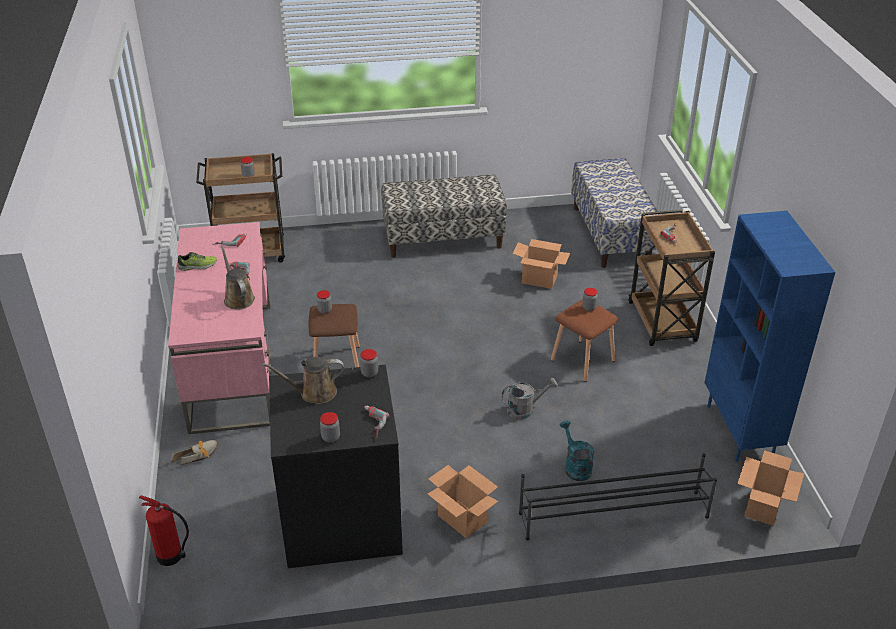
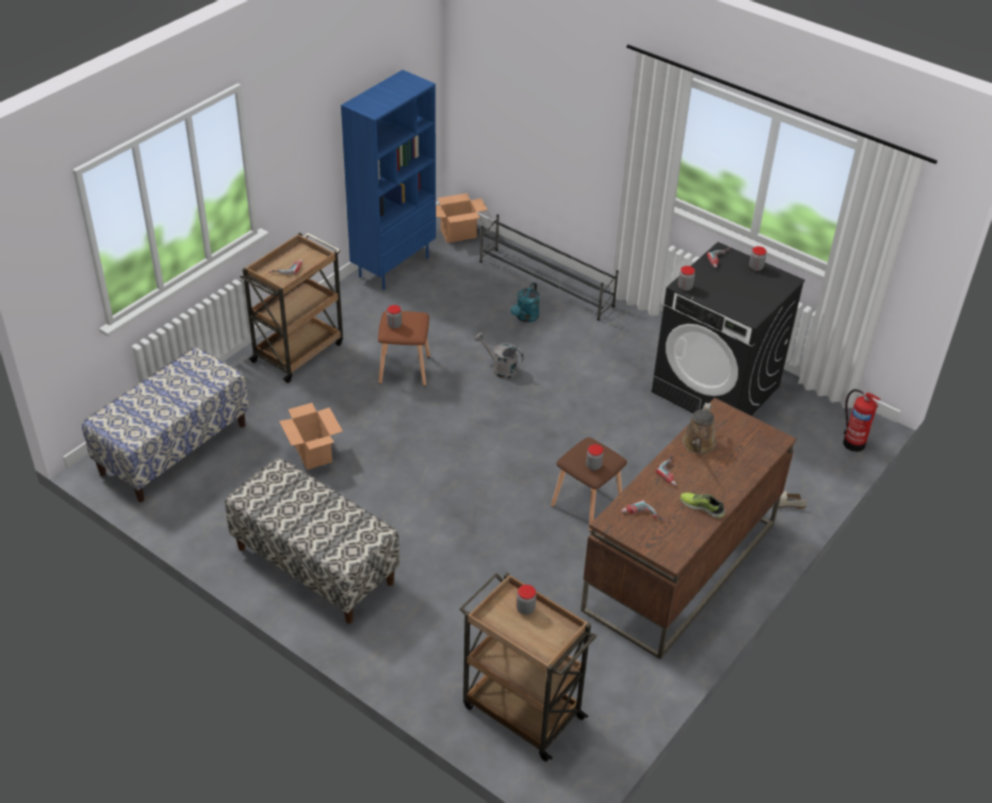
camera: 135 degrees left, 5 degrees up
(232, 365) = (679, 568): pink desk -> brown desk
(314, 393) = (737, 298): brown watering can -> none
(461, 519) = (638, 340): cardboard box -> none

